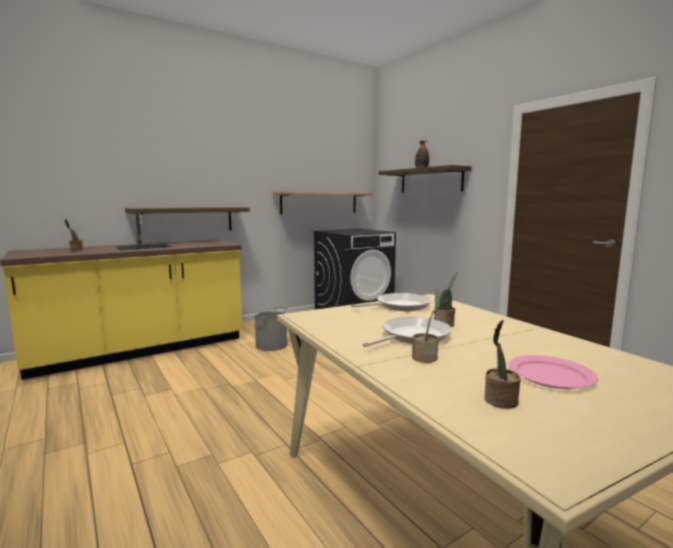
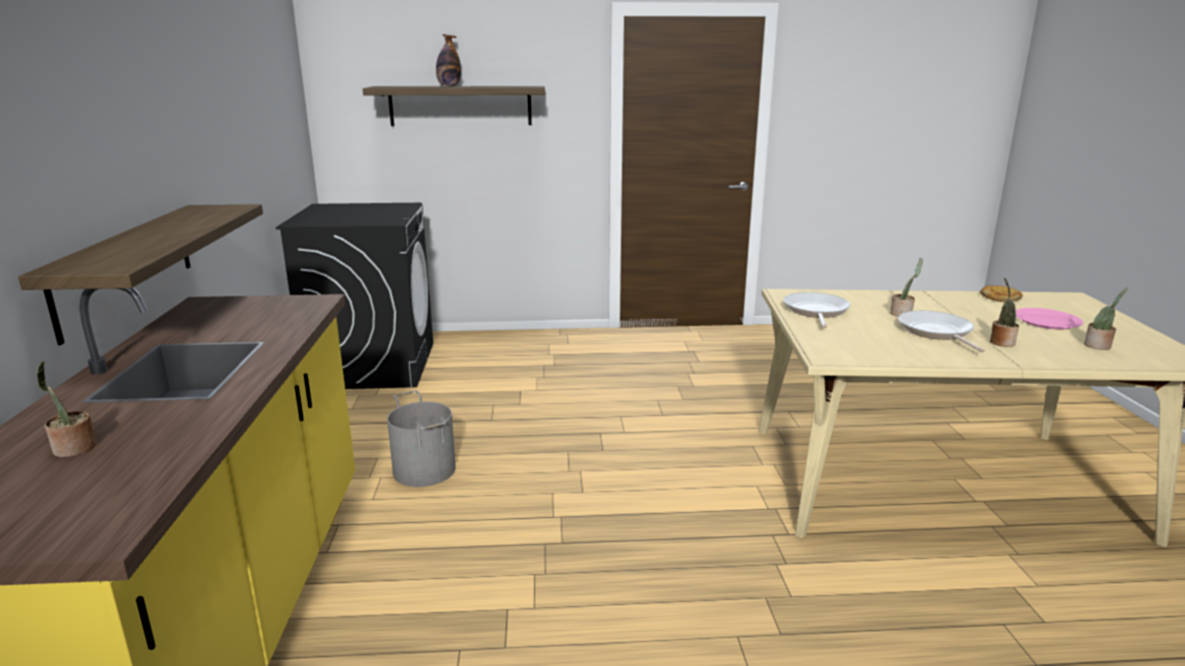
camera: 60 degrees left, 10 degrees up
(319, 203) = (268, 163): shelf -> none
(602, 353) = (1000, 297): none -> bread

